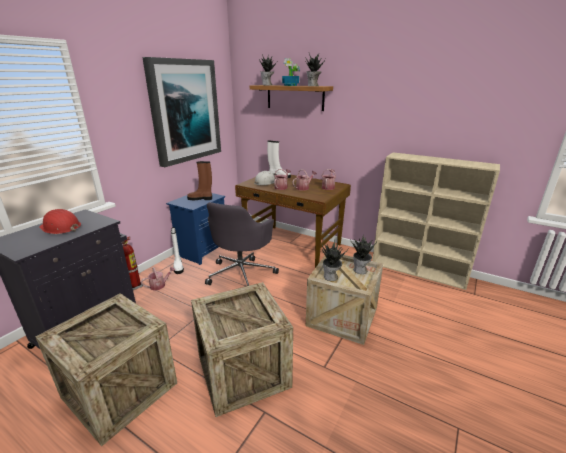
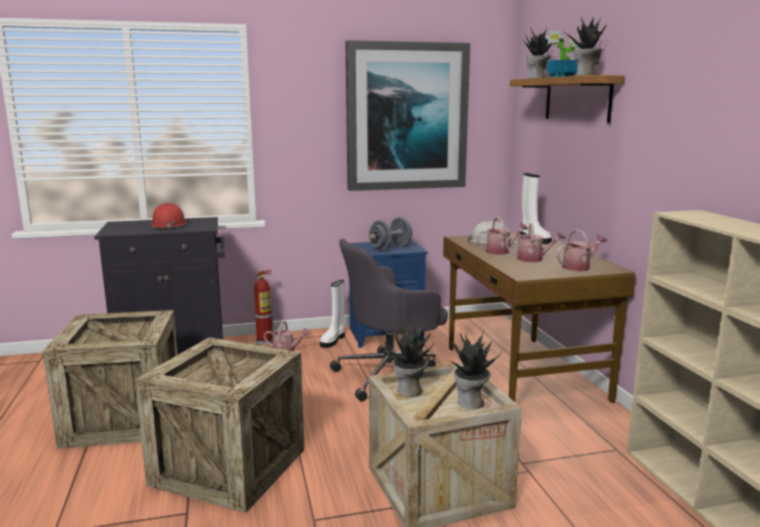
camera: 45 degrees right, 10 degrees down
(200, 199) = (390, 248): brown boot -> grey dumbbell

